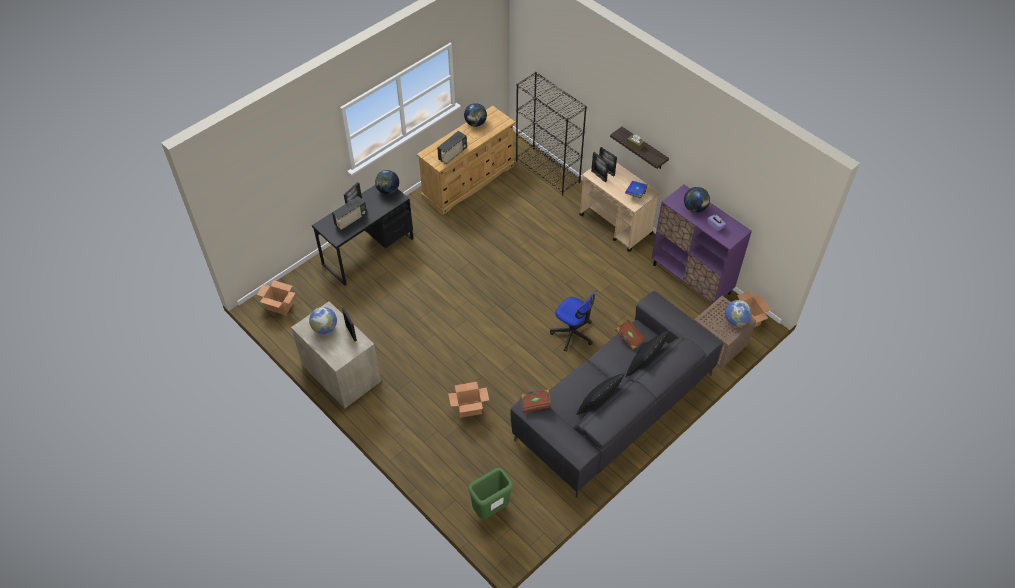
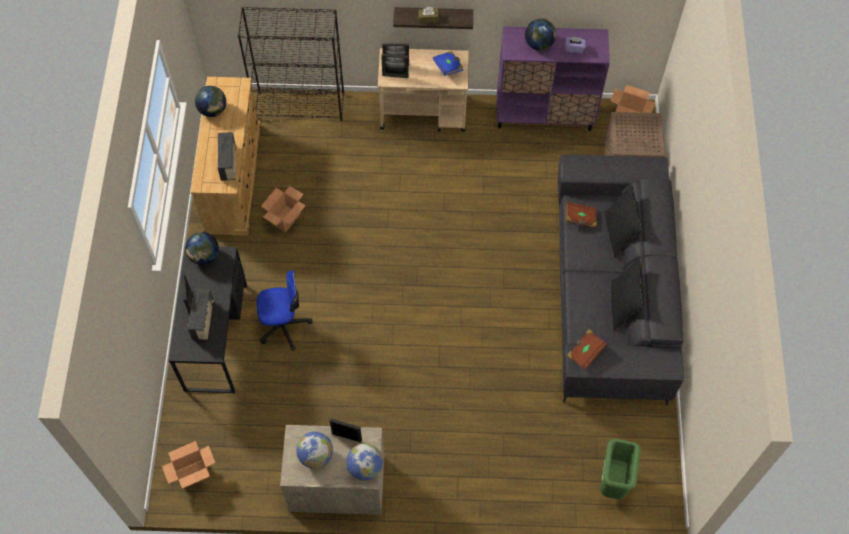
camera: 45 degrees left, 10 degrees up
(469, 408) = (493, 408): cardboard box -> cardboard box (285, 218)
(572, 333) = (502, 255): office chair -> office chair (283, 325)
(735, 321) = (647, 127): globe -> globe (365, 467)

